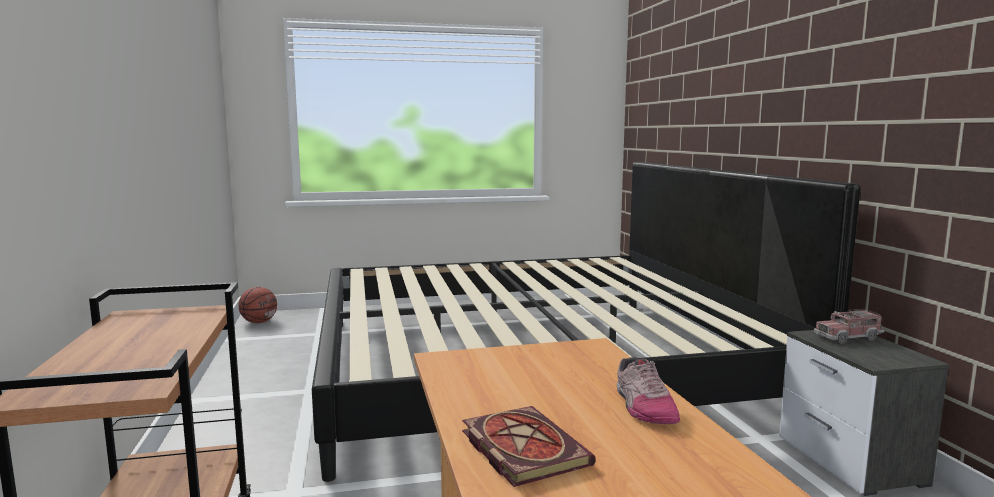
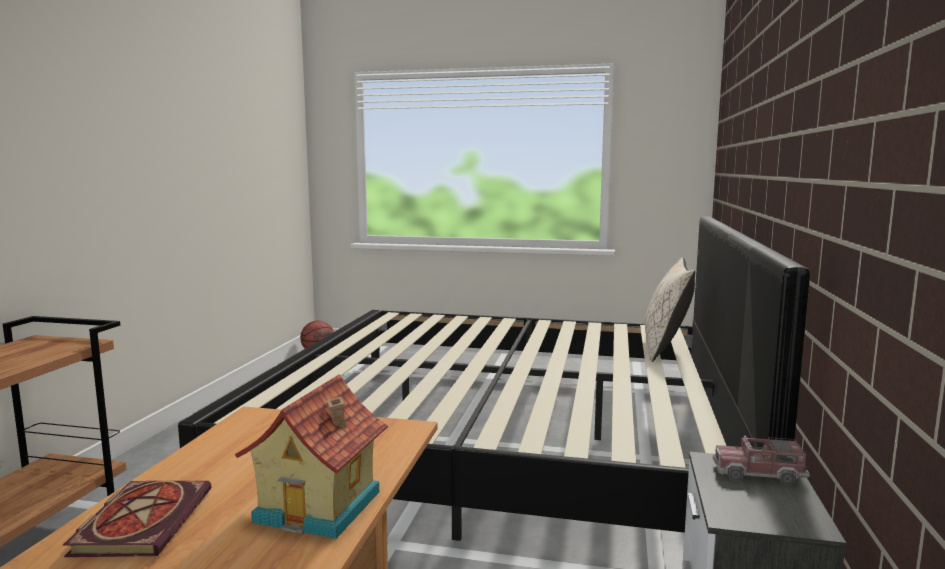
camera: 25 degrees right, 0 degrees up
(636, 273) = (665, 348): none -> beige pillow
(643, 407) = (322, 507): shoe -> toy house

